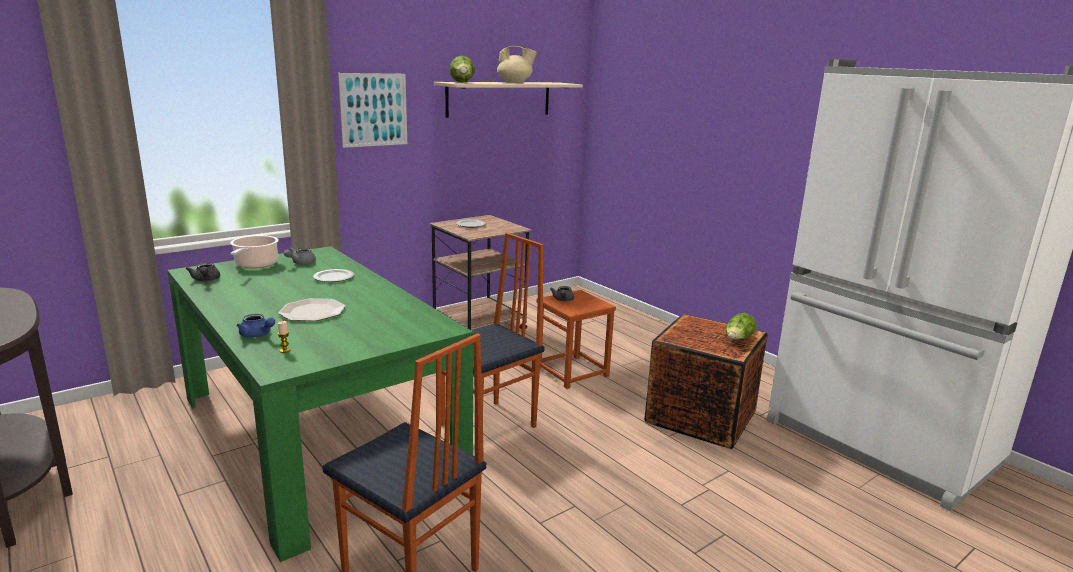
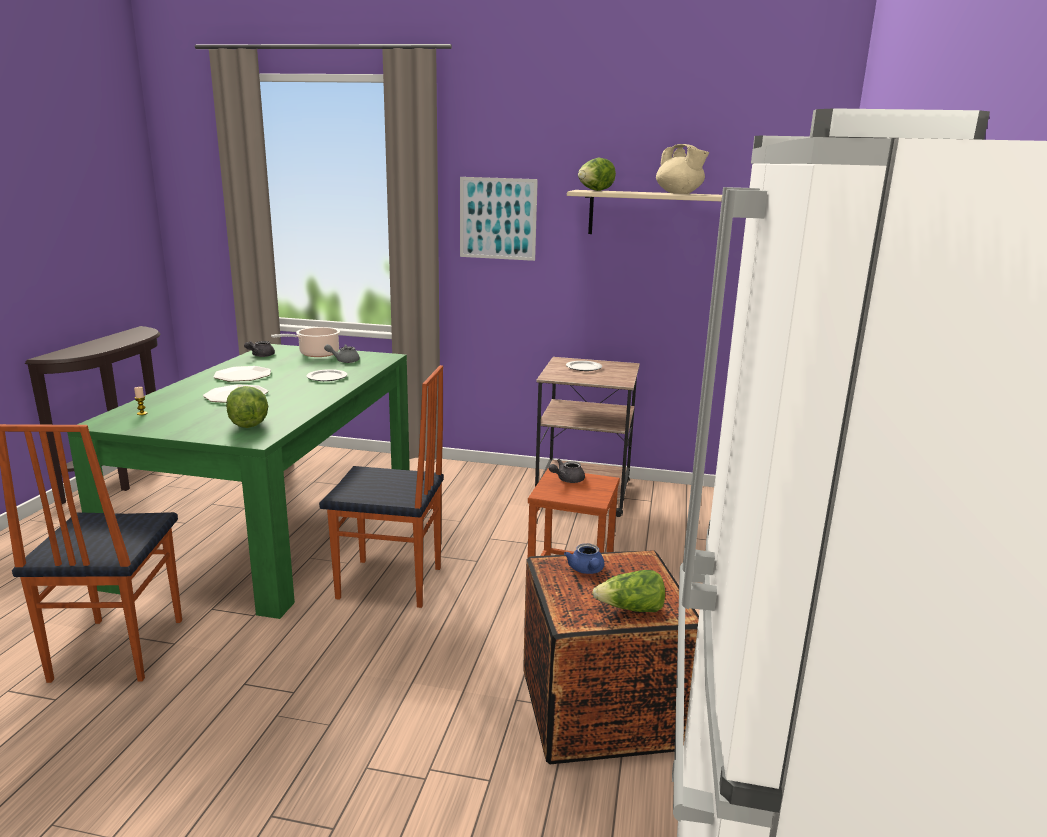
camera: 50 degrees right, 0 degrees up
(254, 298) = (242, 375): none -> plate
(257, 335) = (164, 399): blue teapot -> blue teapot (586, 570)
(400, 323) = (249, 423): none -> lettuce

